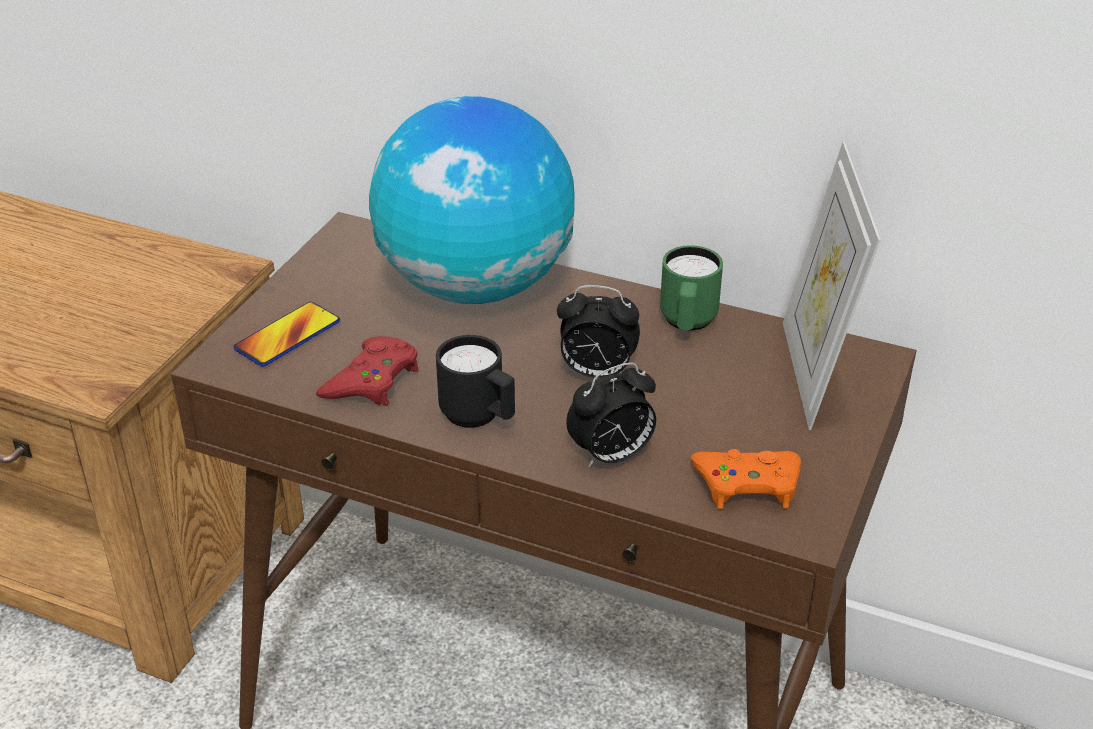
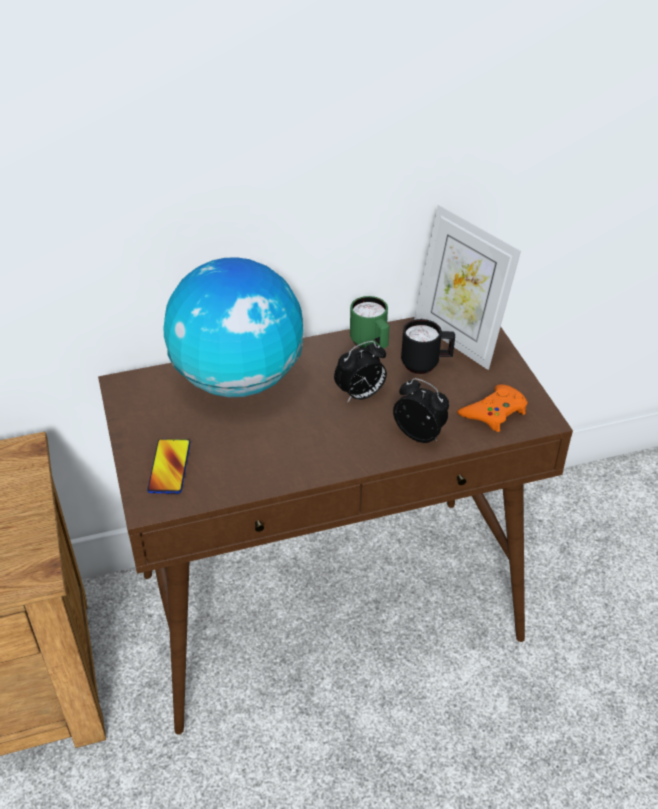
camera: 40 degrees left, 5 degrees up
(372, 380) = (251, 465): red game controller -> none
(479, 417) = (333, 452): black mug -> black mug (426, 365)
(611, 456) = (420, 434): alarm clock -> alarm clock turned 75 degrees counterclockwise

